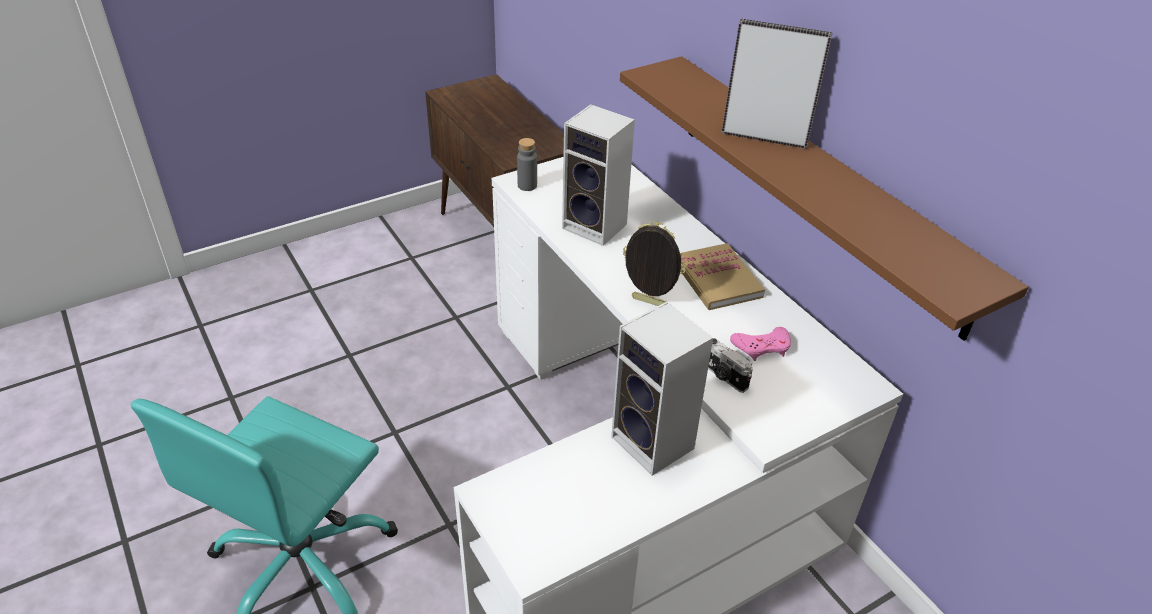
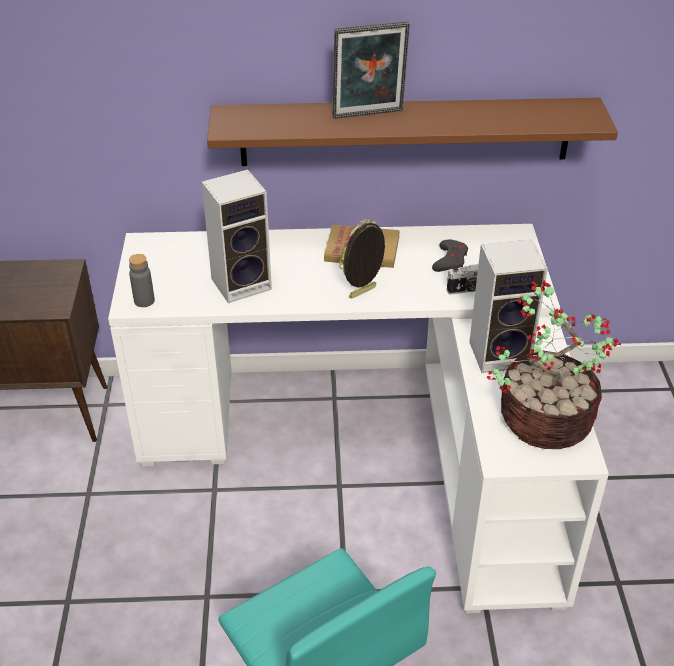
camera: 60 degrees left, 0 degrees up
(572, 510) = (542, 419): none -> potted plant
(762, 347) = (450, 260): pink game controller -> grey game controller
(764, 137) = (368, 115): picture frame -> picture frame turned 150 degrees counterclockwise

